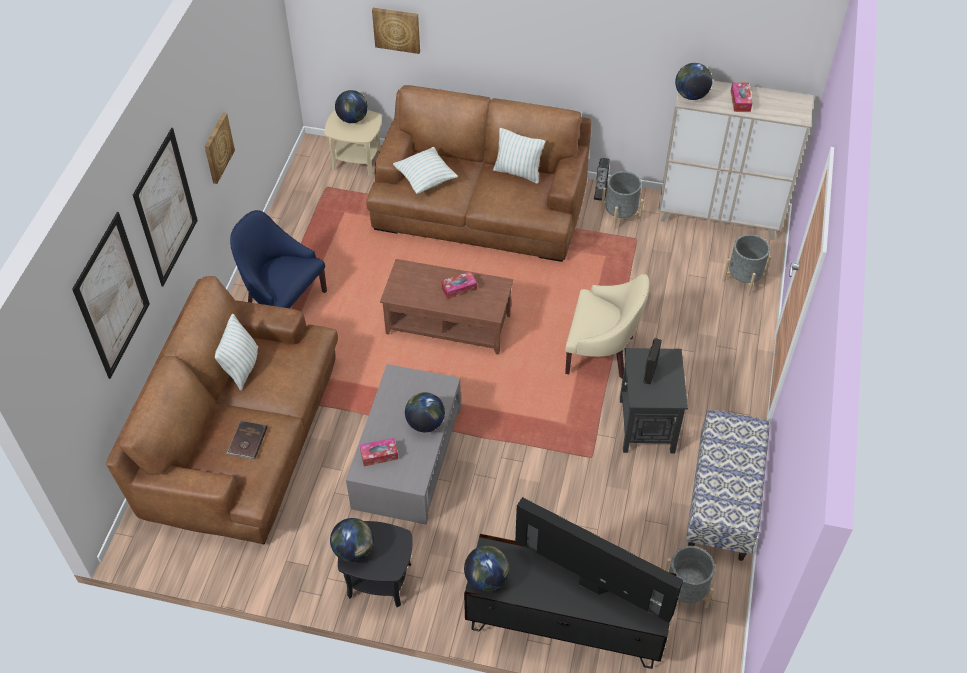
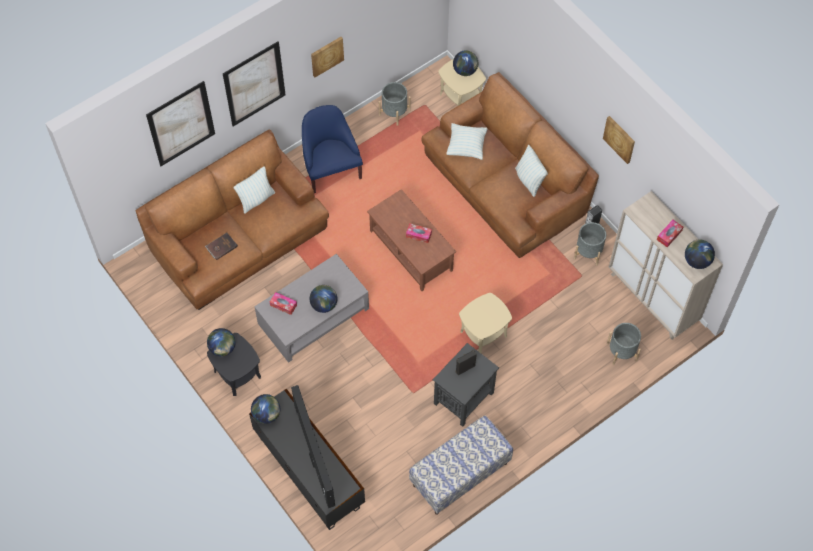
camera: 40 degrees right, 10 degrees up
(396, 29) = (505, 36): picture -> picture (619, 139)
(601, 352) = (483, 334): beige armchair -> beige side table
(685, 592) = (387, 506): grey planter -> grey planter (394, 112)
(691, 95) = (641, 209): globe -> globe (697, 261)

